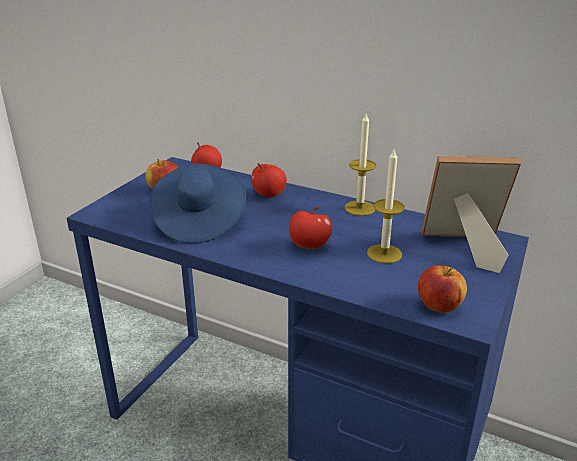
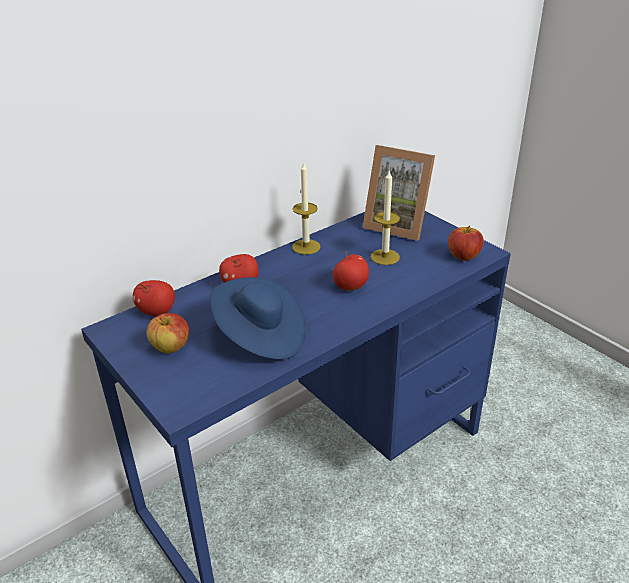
camera: 65 degrees left, 5 degrees up
(462, 248) = (398, 224): picture frame -> picture frame turned 90 degrees counterclockwise

